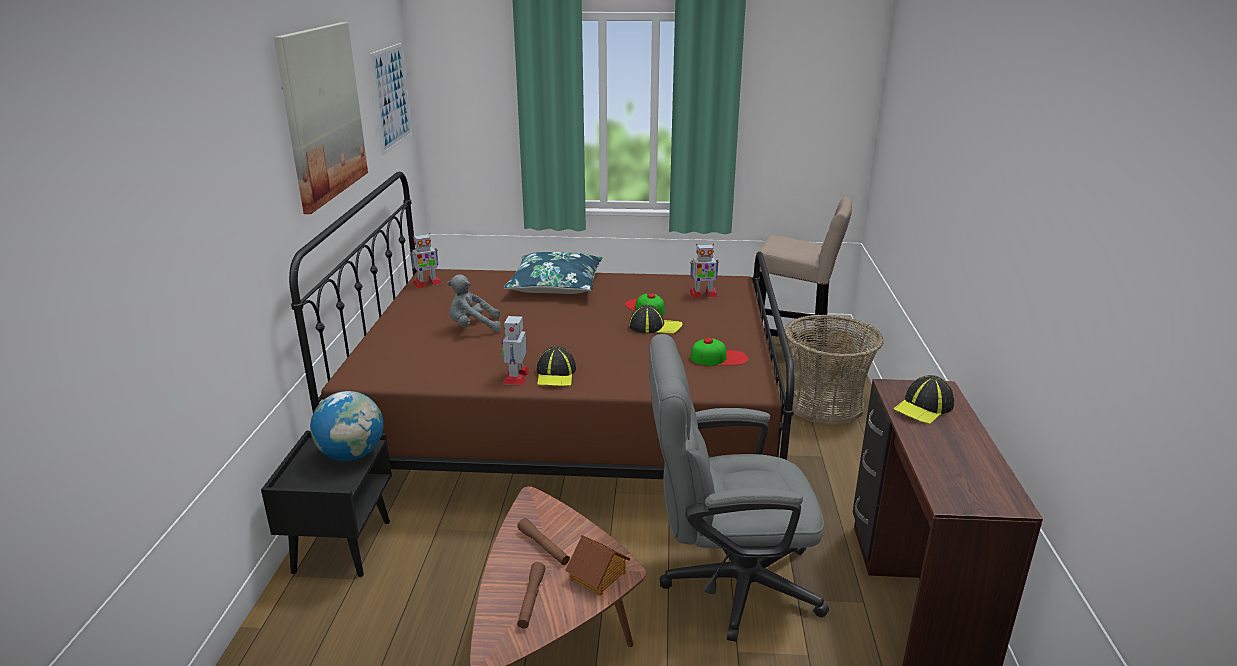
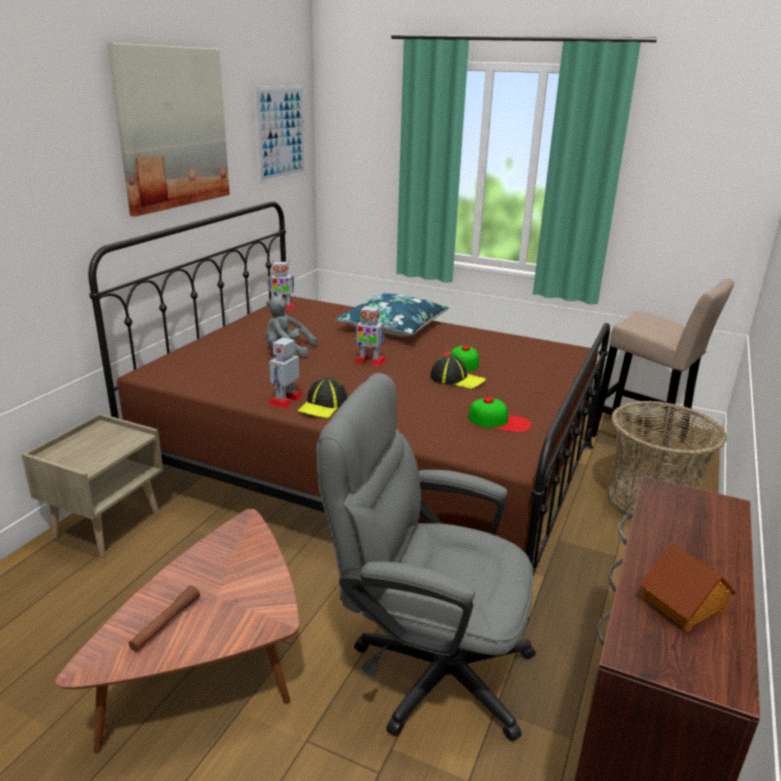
camera: 20 degrees right, 0 degrees up
(341, 545) = (107, 524): black nightstand -> beige nightstand
(352, 455) = (119, 442): globe -> none
(543, 547) = (219, 572): brown flashlight -> none
(598, 576) = (247, 618): toy house -> toy house (683, 604)
(703, 294) = (531, 357): toy robot -> toy robot (369, 361)
(924, 407) = (684, 523): cap -> none

